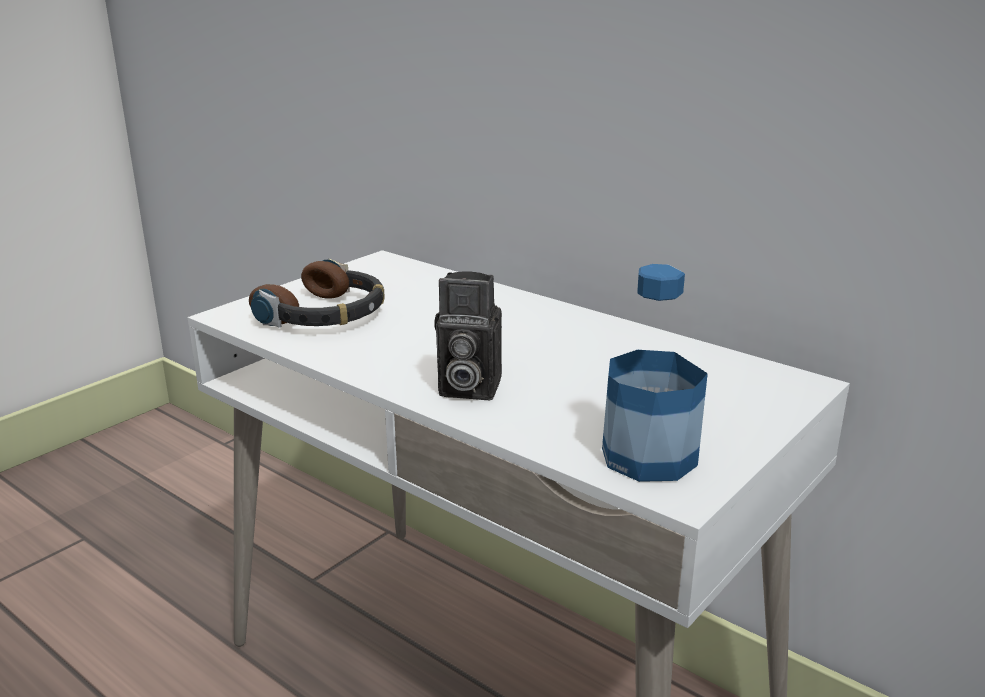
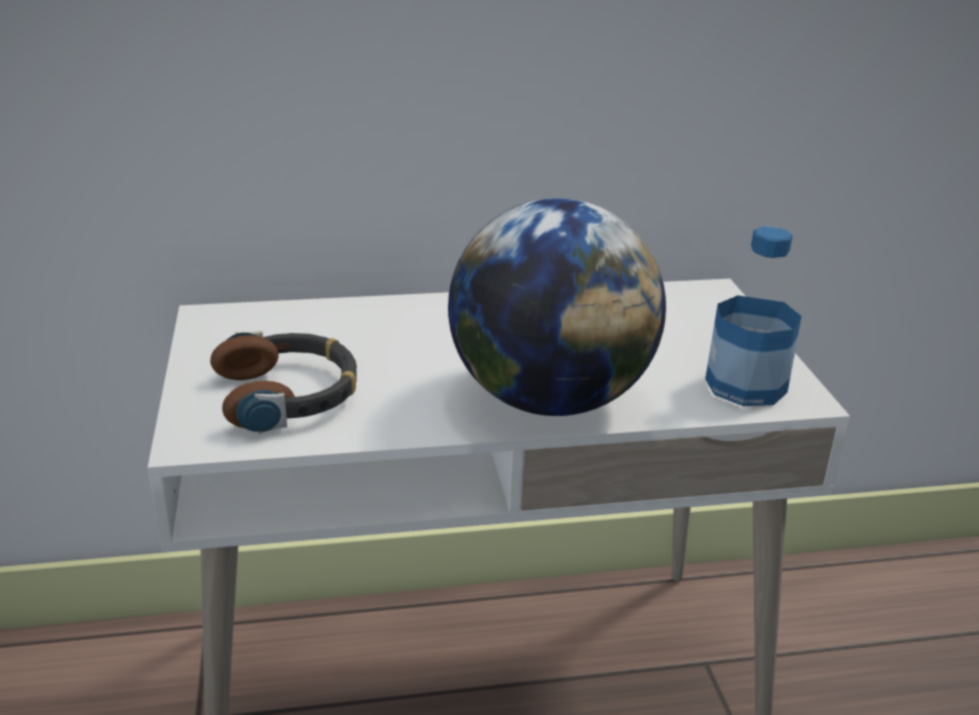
camera: 50 degrees left, 5 degrees up
(465, 388) = (549, 399): camera -> globe

